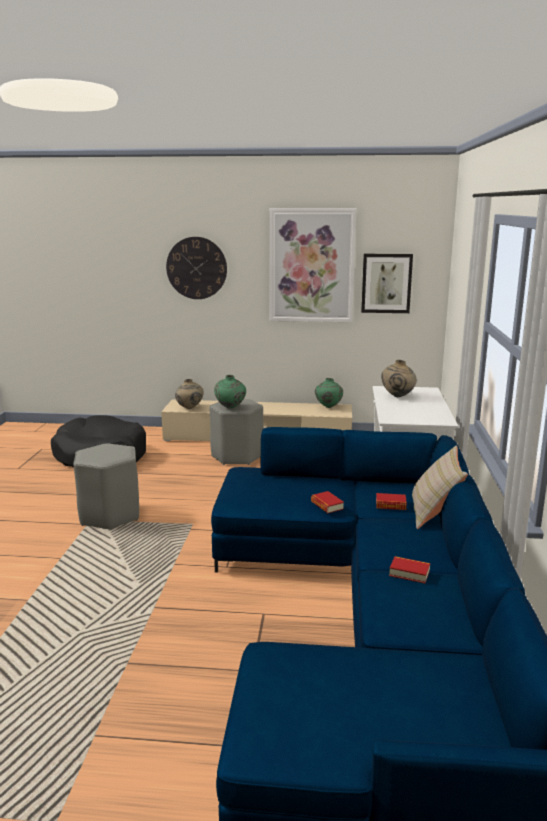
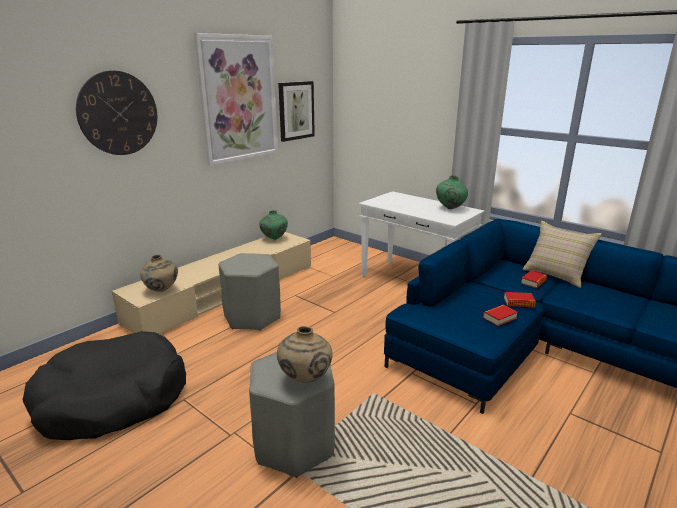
camera: 55 degrees left, 5 degrees up
(230, 408) = (254, 267): green vase -> green vase (450, 208)
(397, 397) = (398, 205): beige vase -> beige vase (305, 379)
(409, 573) = (653, 314): book -> book (499, 318)

